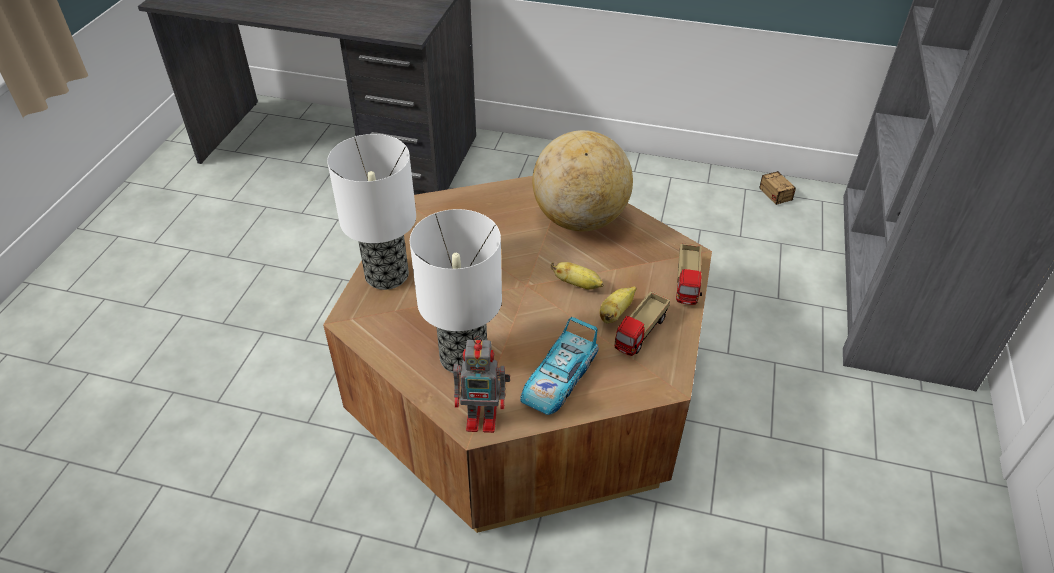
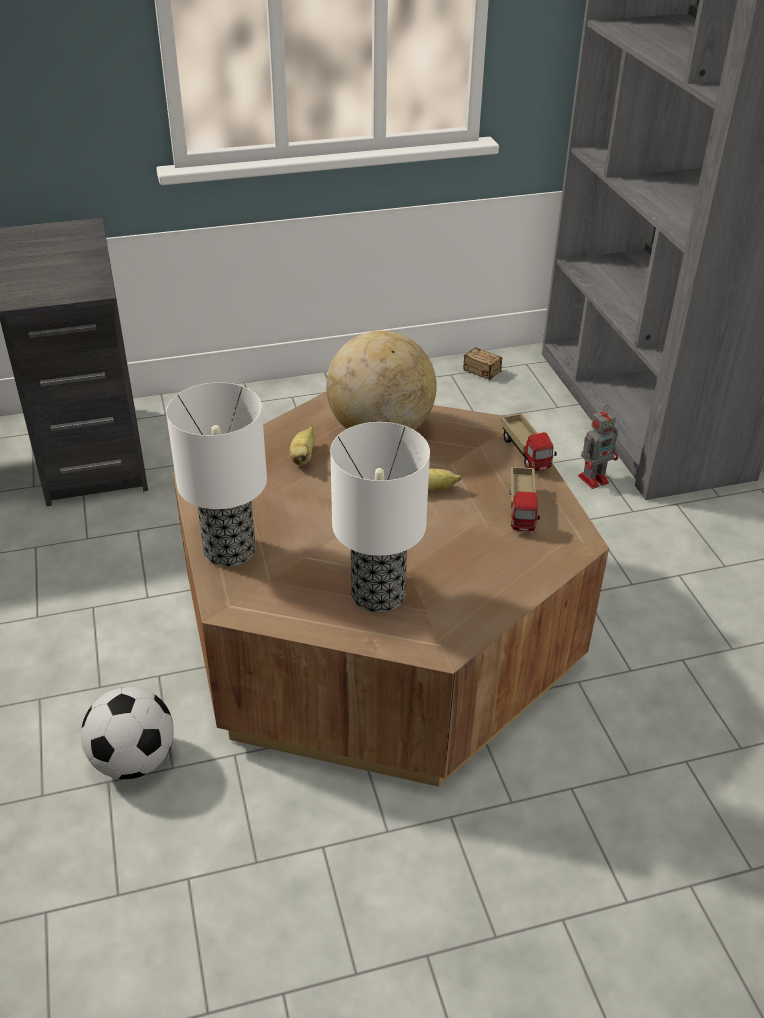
camera: 30 degrees left, 5 degrees down
(288, 404) = (134, 760): none -> football
(483, 418) = (445, 639): toy robot -> toy robot (594, 479)
(558, 379) = (484, 577): toy car -> none
(615, 313) = (485, 501): banana -> banana (303, 457)

